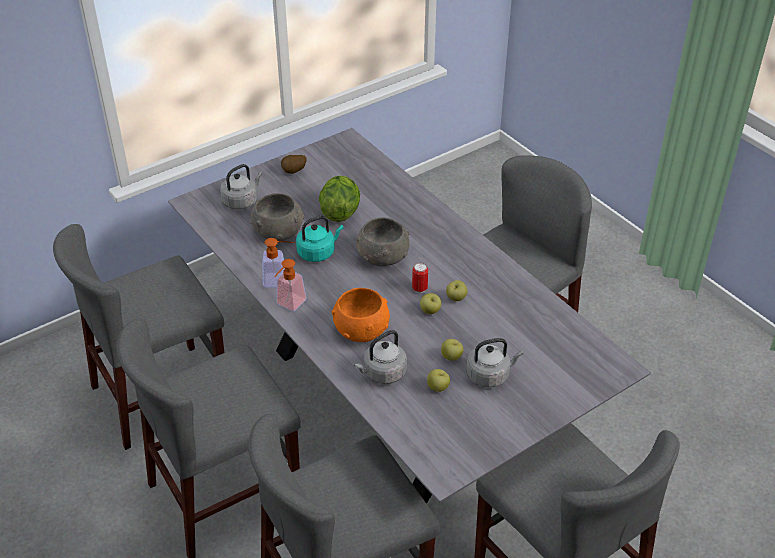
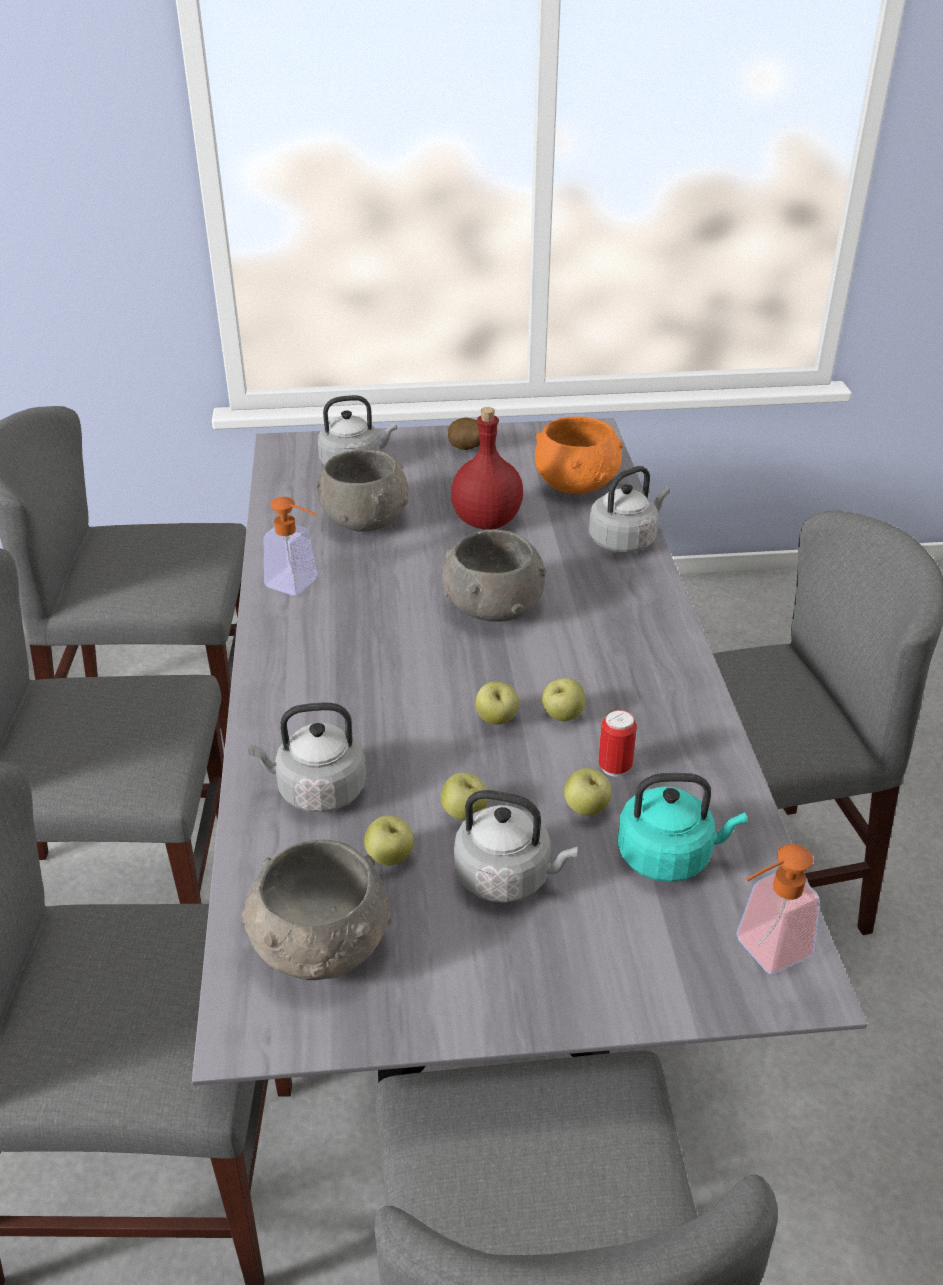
camera: 30 degrees right, 5 degrees down
(288, 305) = (275, 624): soap dispenser -> soap dispenser (763, 952)
(318, 253) = (396, 566): turquoise kettle -> turquoise kettle (669, 856)
(340, 212) = (485, 522): lettuce -> red bottle
(361, 329) = (352, 705): orange bowl -> orange bowl (577, 483)
(414, 199) = (625, 540): none -> grey kettle
(419, 289) = (511, 677): can -> can (614, 767)
(442, 433) = (320, 946): none -> grey bowl
(497, 335) = (586, 808): none -> apple

